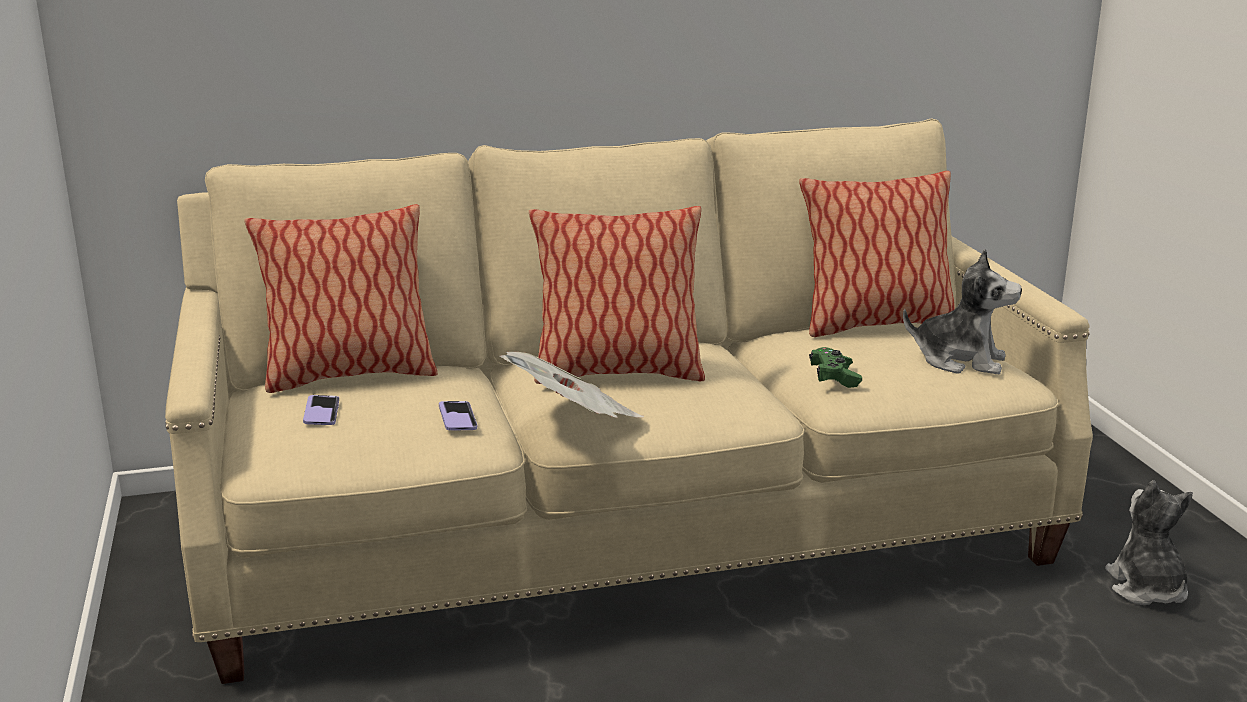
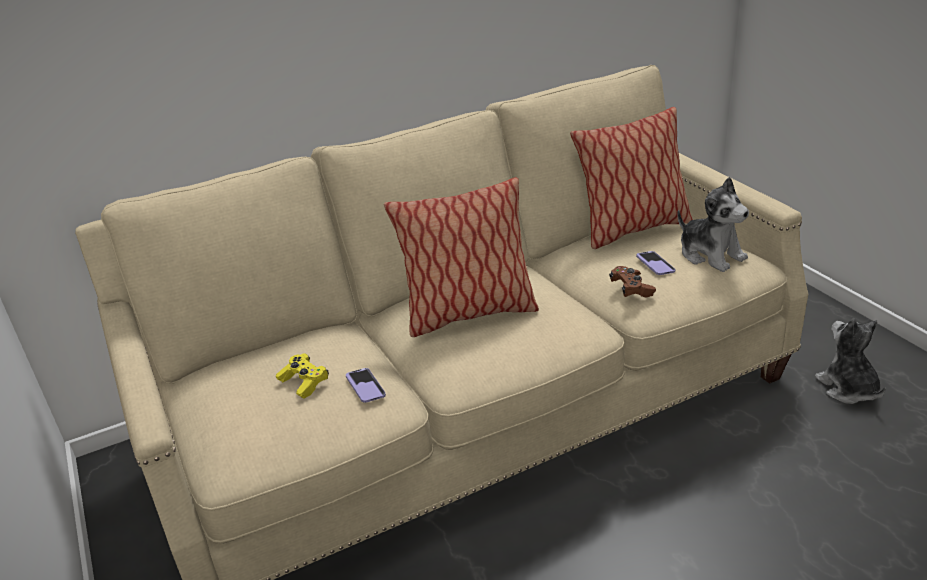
camera: 10 degrees left, 10 degrees up
(321, 412) = (253, 402): phone -> phone (655, 264)
(349, 375) = (258, 355): pillow -> none
(388, 404) = (304, 382): none -> yellow game controller
(573, 420) = (457, 371): newspaper -> none
(834, 377) = (631, 289): green game controller -> brown game controller
(960, 360) = (710, 254): plush toy -> plush toy turned 45 degrees clockwise

